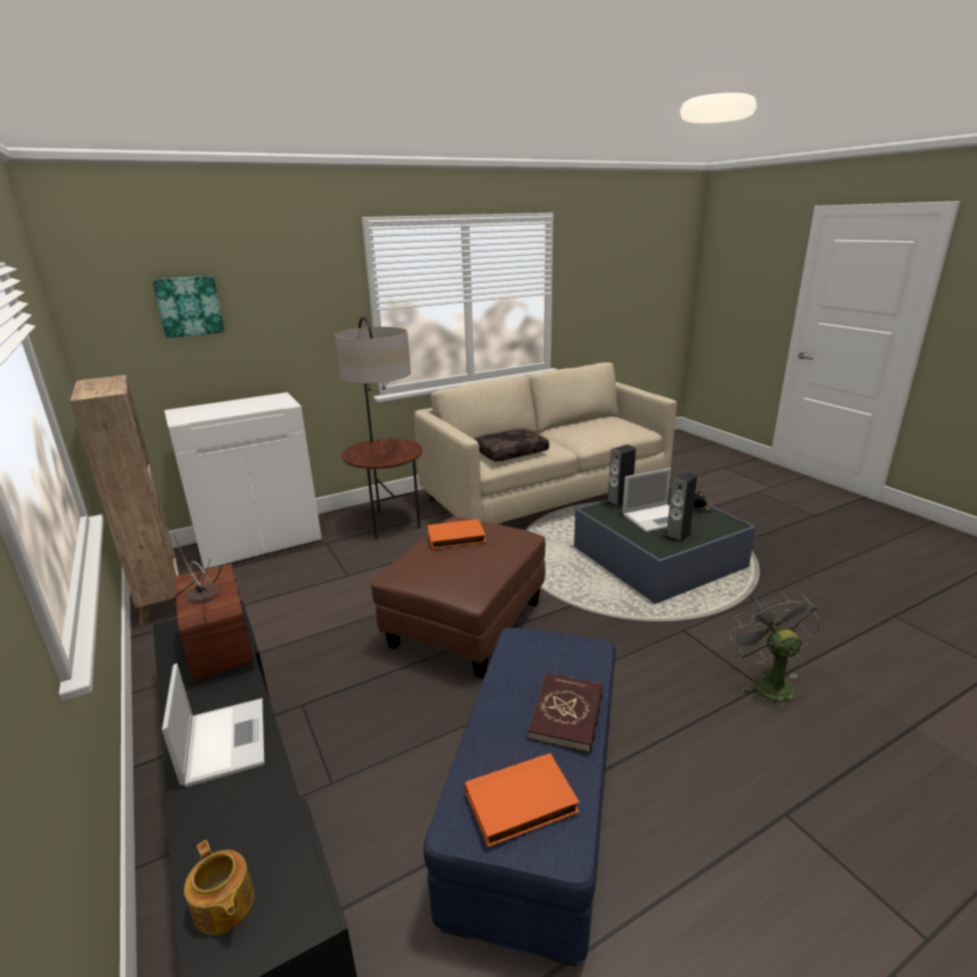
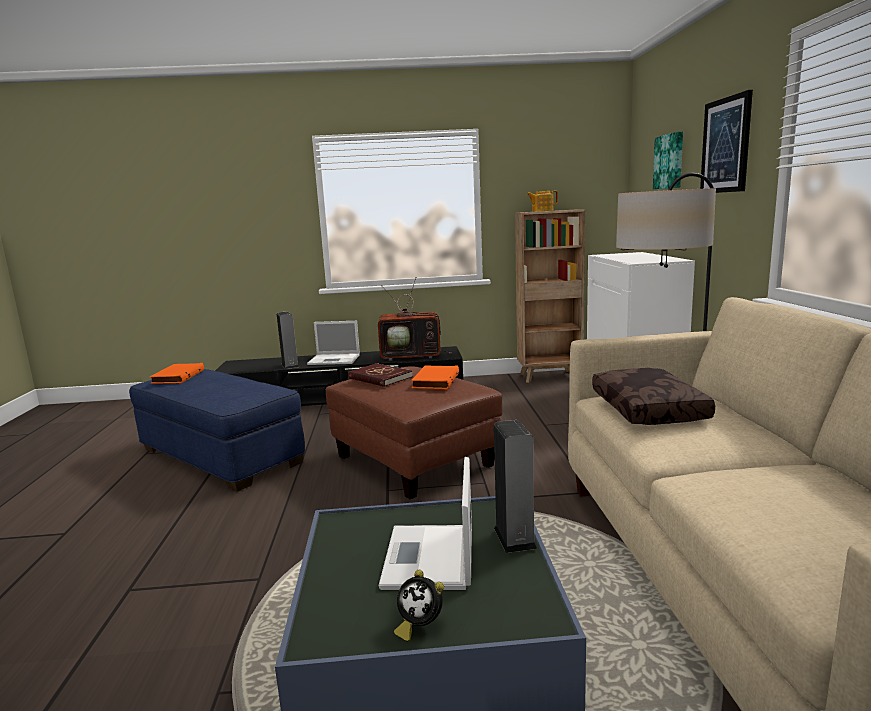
camera: 115 degrees right, 10 degrees down
(224, 906) = (251, 362): teapot -> teapot (542, 211)
(298, 292) = (726, 145): none -> picture
(567, 714) = (197, 390): red book -> red book (380, 378)
(678, 536) = (355, 554): speaker -> speaker (290, 365)
(767, 682) = (124, 596): grey fan -> none

